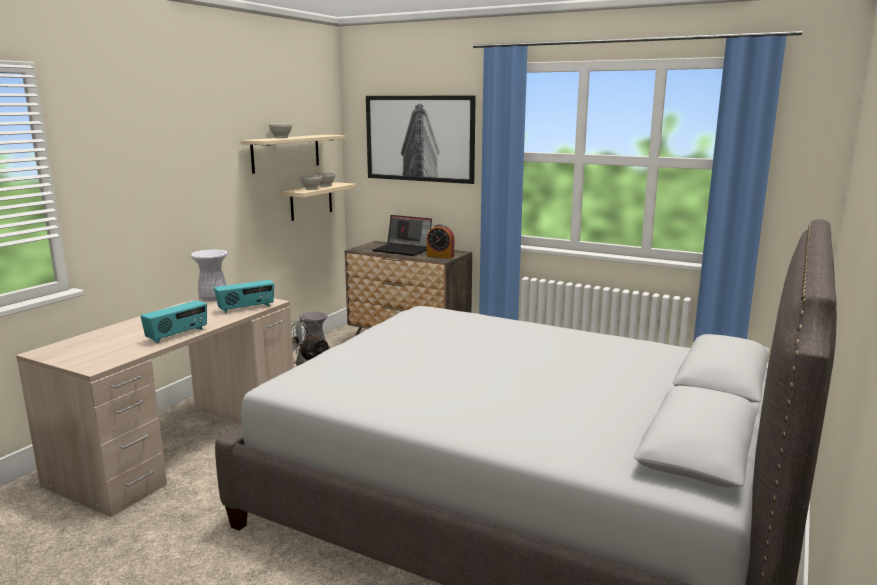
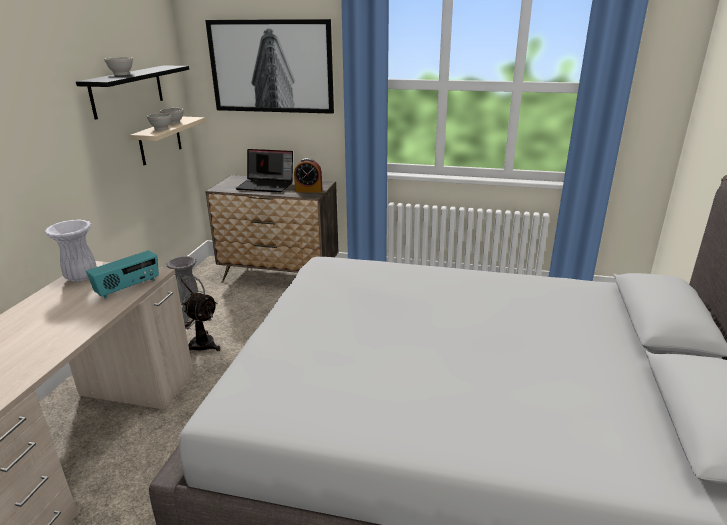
camera: 15 degrees left, 10 degrees up
(177, 335) = (58, 345): radio -> none
(286, 153) = (127, 91): beige shelf -> black shelf

